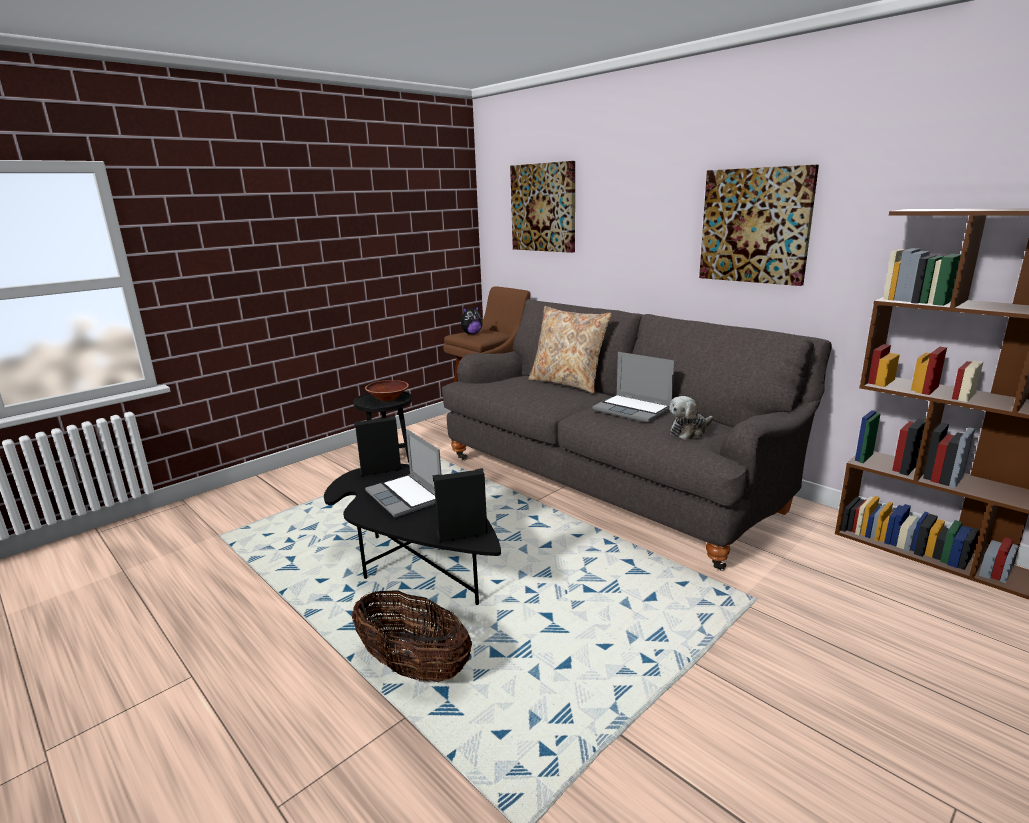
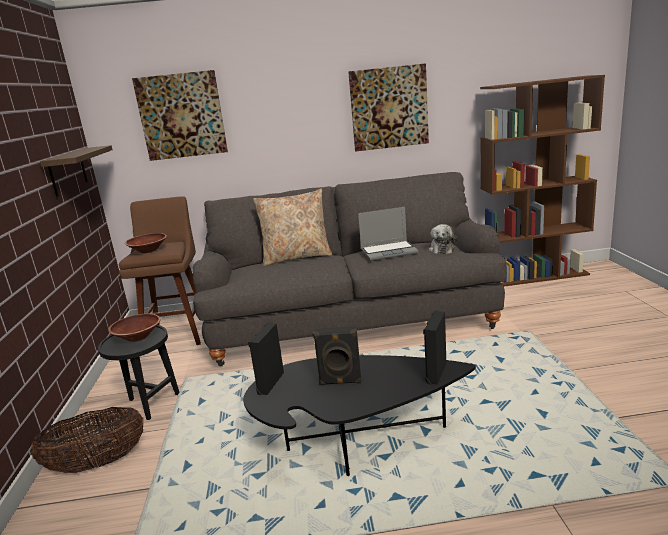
camera: 50 degrees left, 0 degrees up
(406, 497) = (340, 382): laptop -> black speaker
(414, 667) = (496, 482): basket -> basket (98, 463)
(430, 247) = (68, 171): none -> shelf
(471, 333) = (148, 250): plush toy -> brown bowl

